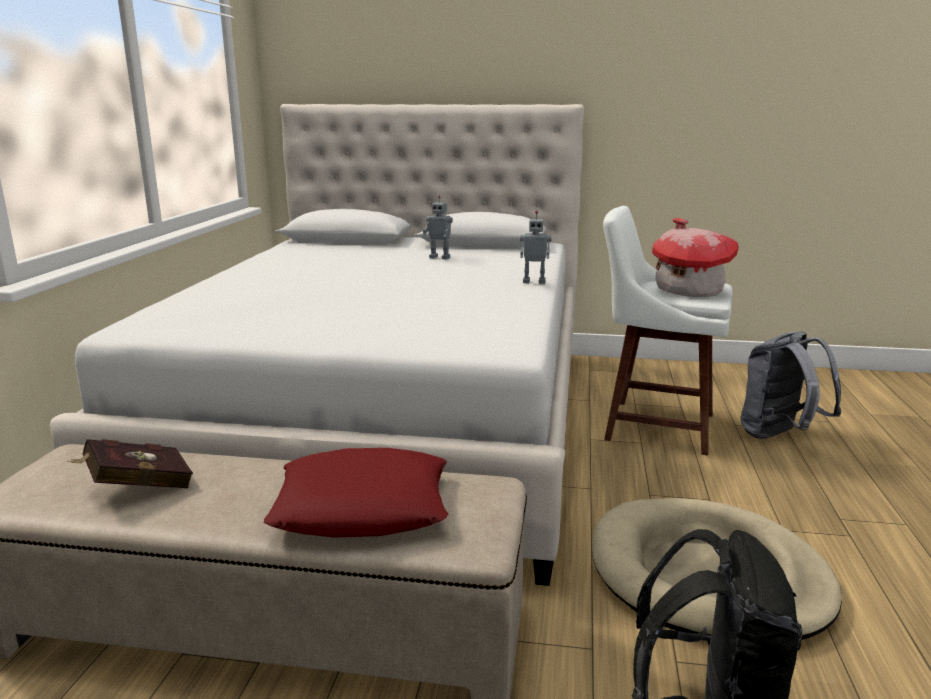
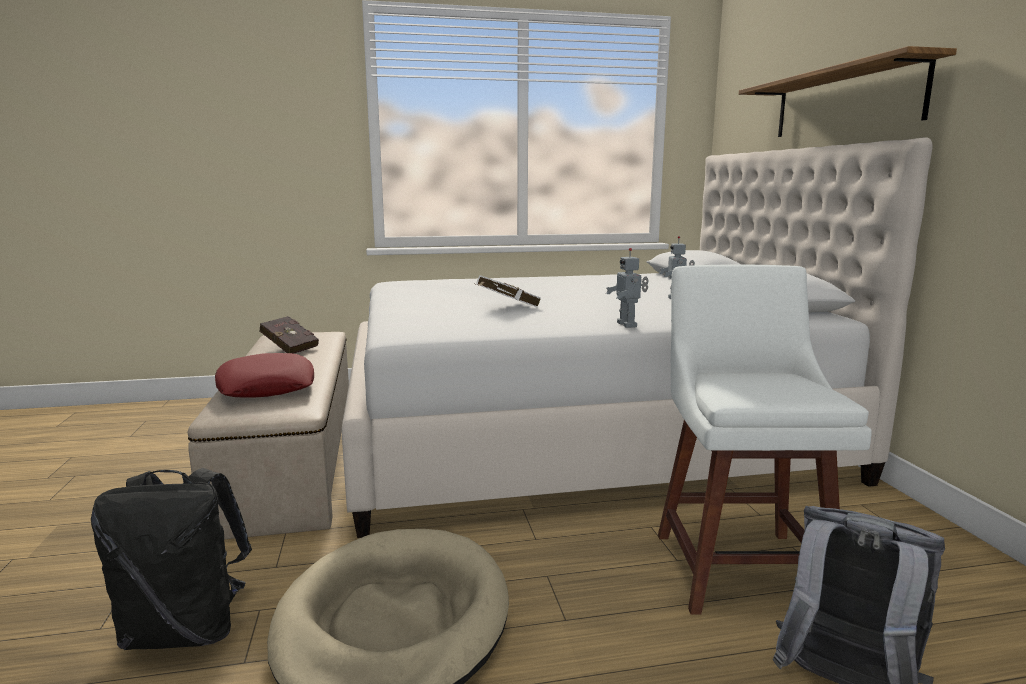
camera: 70 degrees right, 5 degrees down
(406, 302) = (505, 307): none -> white book
(474, 66) = (844, 102): none -> shelf
(688, 290) = (759, 386): toy house -> none

